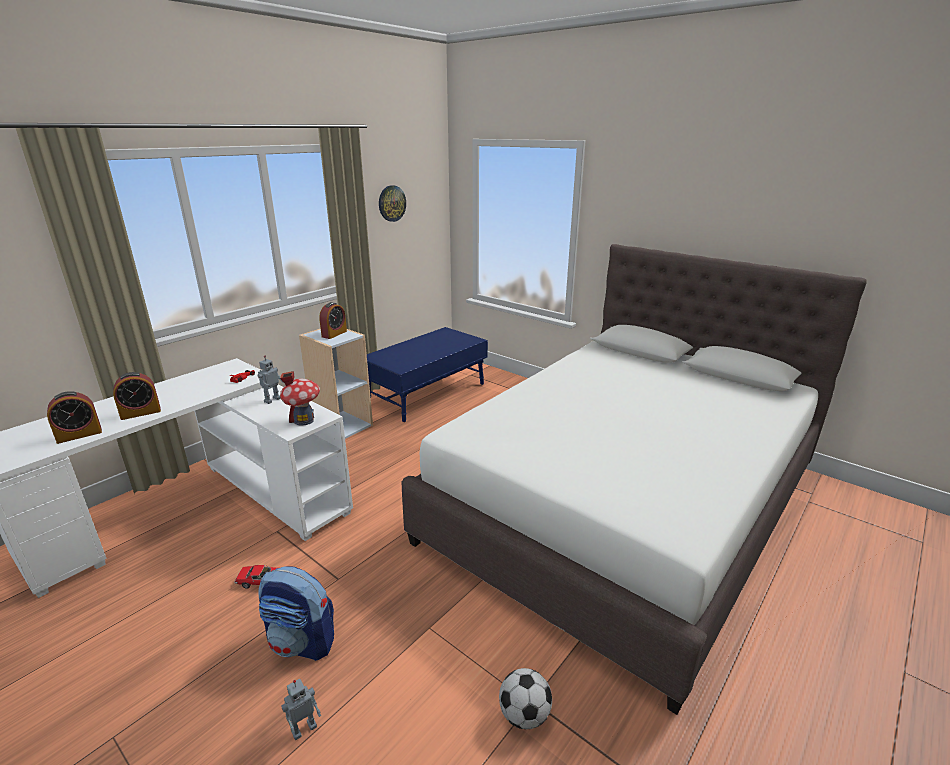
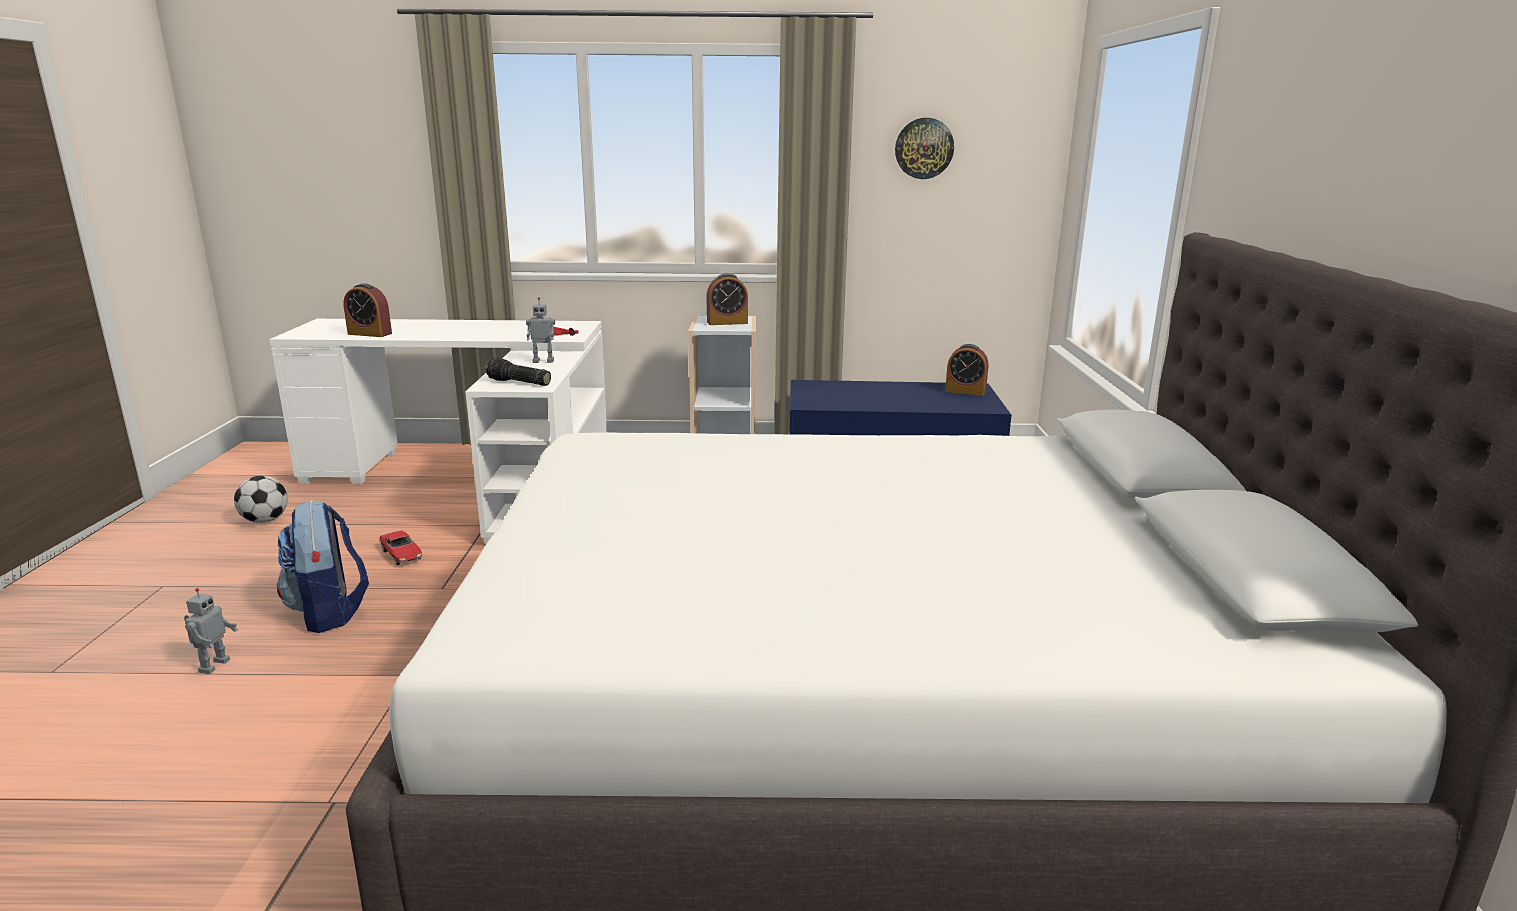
camera: 50 degrees right, 5 degrees down
(140, 412) = (433, 334): alarm clock -> alarm clock (965, 391)
(304, 420) = (518, 383): toy house -> flashlight
(304, 728) = (213, 665): toy robot -> toy robot turned 90 degrees counterclockwise
(524, 715) = (305, 804): football -> football (265, 520)

